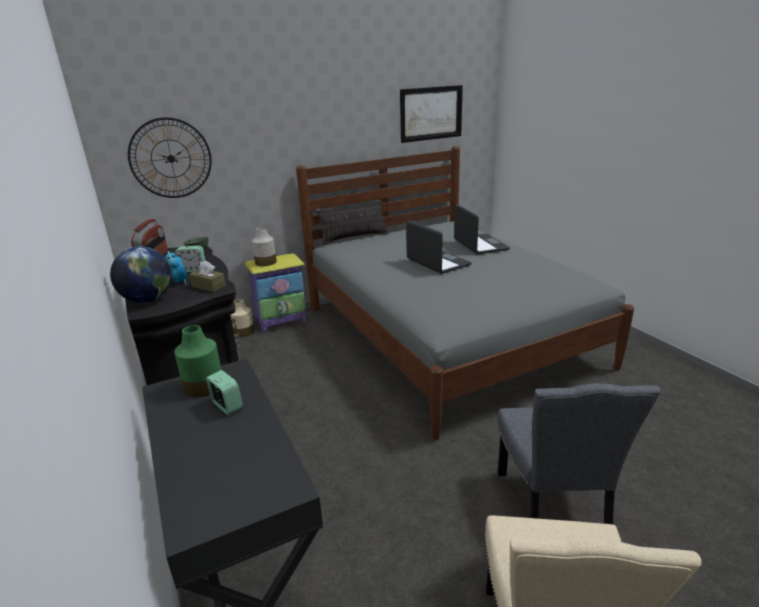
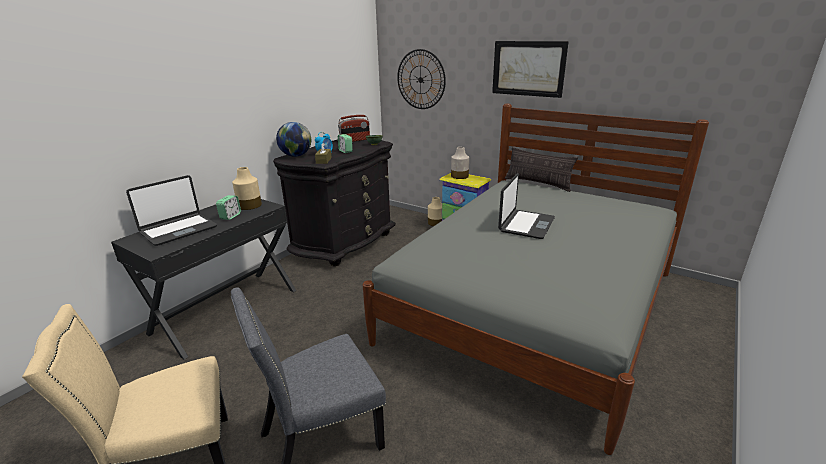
camera: 60 degrees right, 0 degrees up
(203, 386) = (249, 205): green vase -> beige vase
(431, 113) = (677, 73): picture -> picture (528, 68)
(480, 245) = (605, 233): laptop -> laptop (178, 230)

